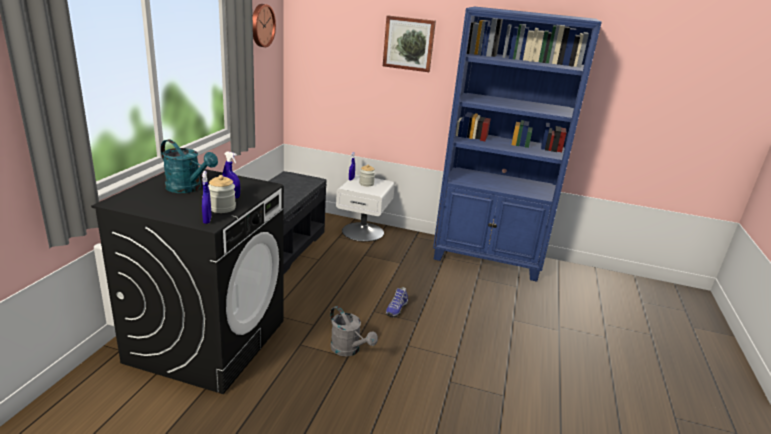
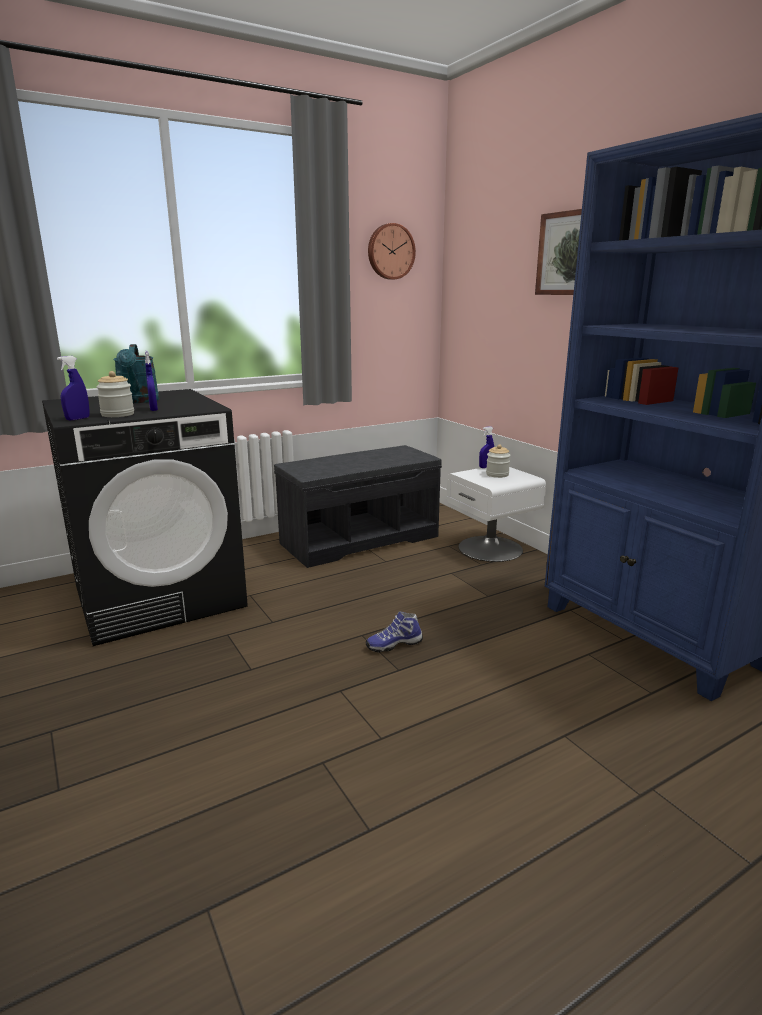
camera: 45 degrees right, 5 degrees down
(349, 350) = (264, 663): grey watering can -> none

